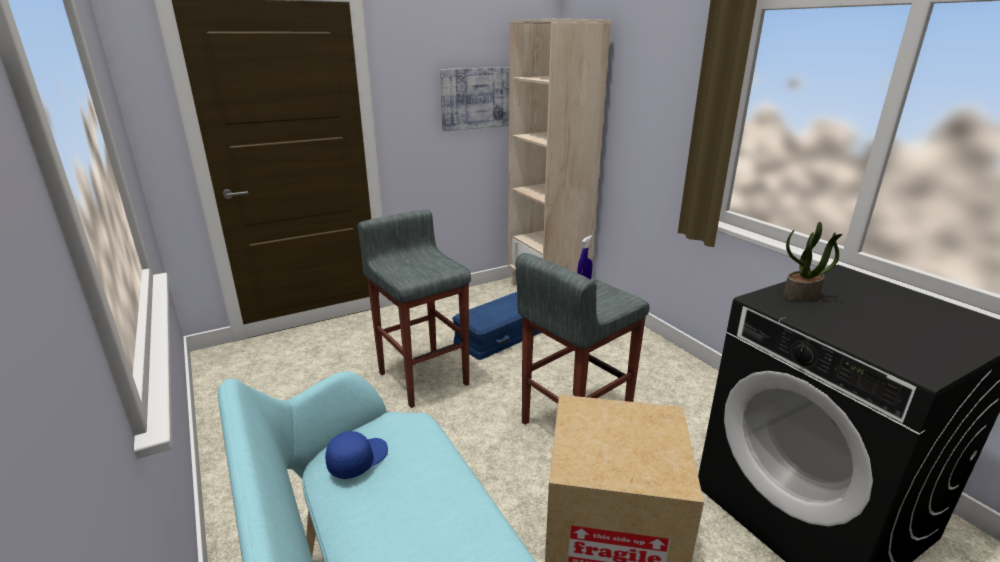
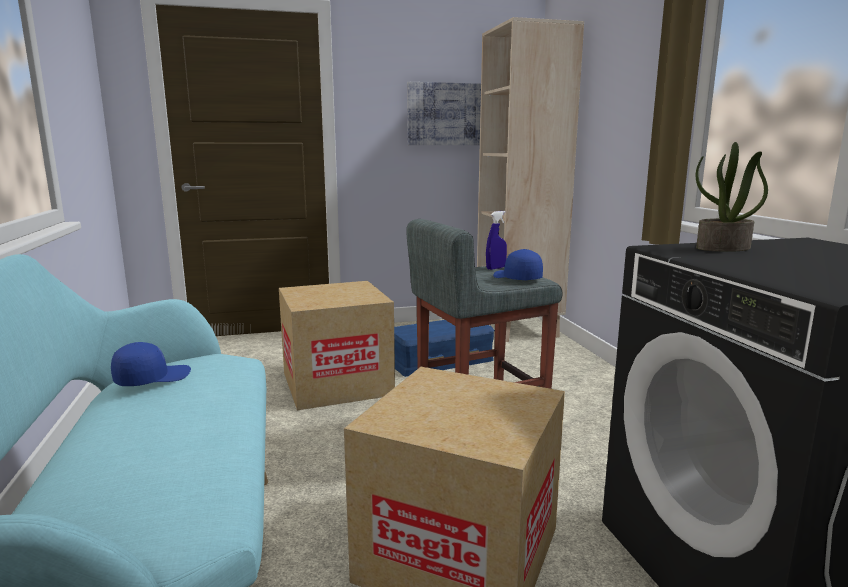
camera: 15 degrees right, 10 degrees down
(423, 377) = (337, 384): grey stool -> cardboard box
(611, 298) = (516, 278): none -> blue cap

